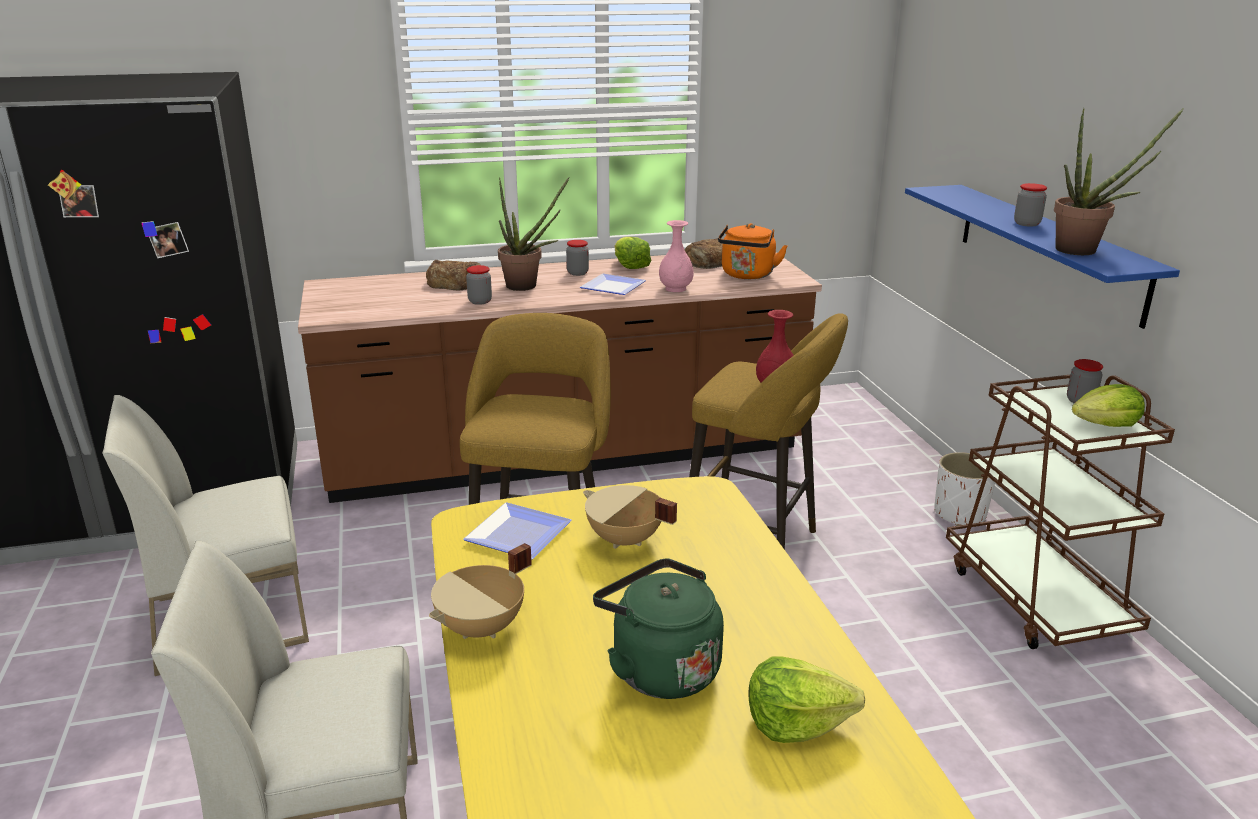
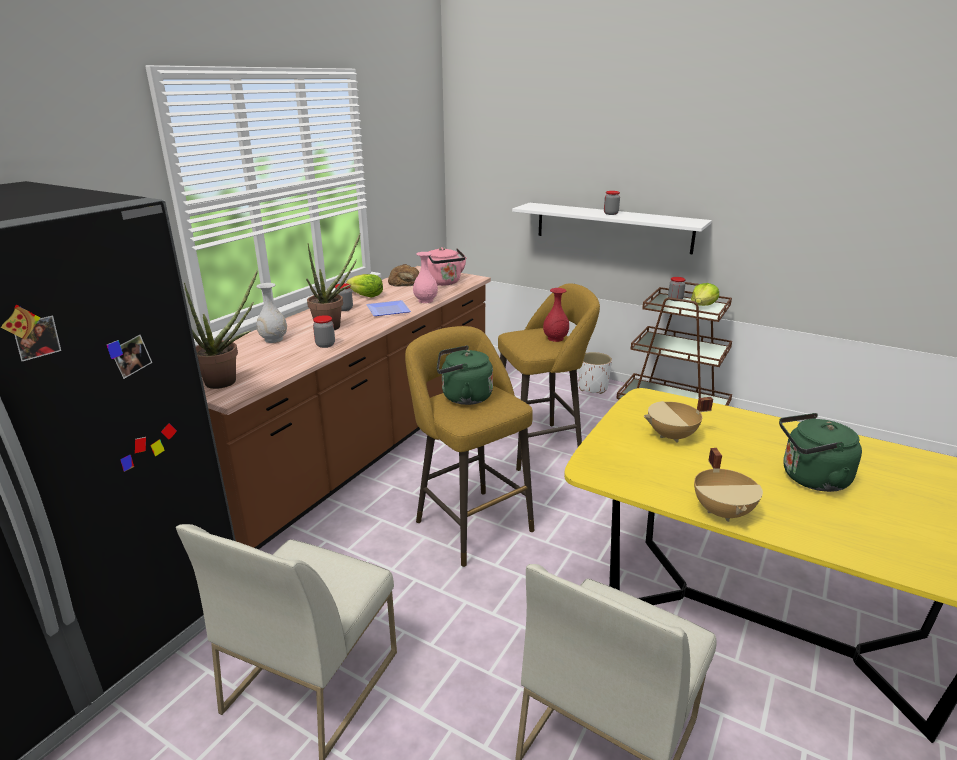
camera: 45 degrees left, 0 degrees up
(455, 282) = (274, 339): bread -> white vase
(517, 532) = (624, 460): plate -> none
(530, 405) = (463, 397): none -> green kettle
(747, 275) = (444, 283): orange kettle -> pink kettle
(796, 722) = (883, 466): lettuce -> none
(1048, 250) = (612, 227): blue shelf -> white shelf
(1085, 251) = (664, 220): potted plant -> potted plant (228, 381)

